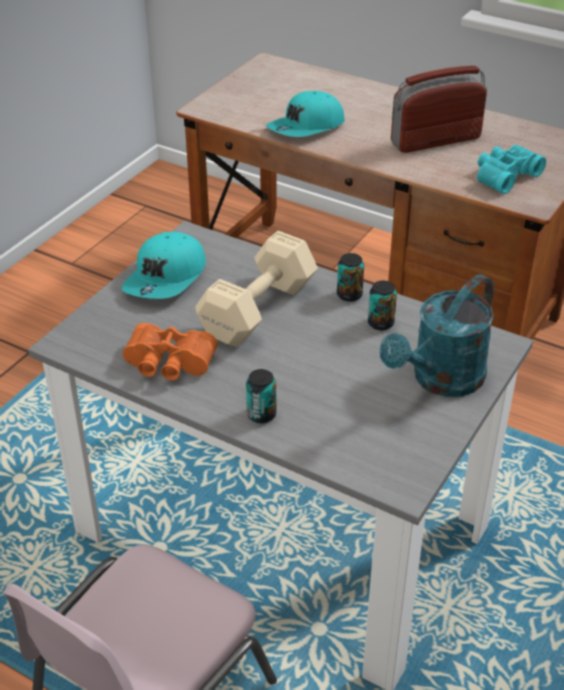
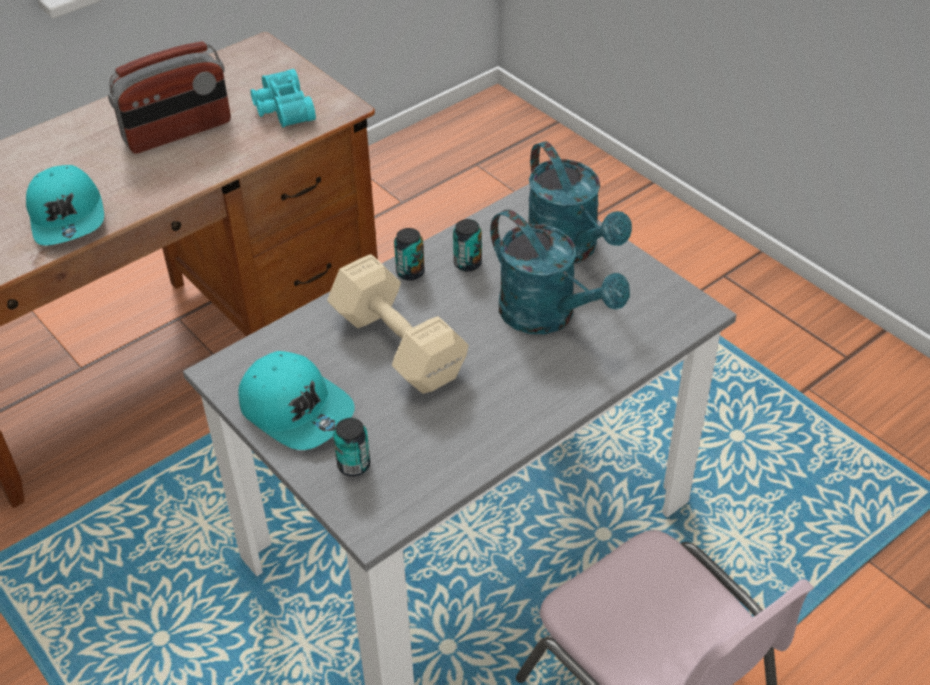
camera: 70 degrees left, 5 degrees up
(168, 365) = (458, 438): orange binoculars -> none
(261, 414) = (568, 381): can -> can (354, 465)
(339, 385) = (548, 316): none -> turquoise watering can
(435, 140) = (178, 132): radio -> radio turned 120 degrees counterclockwise

